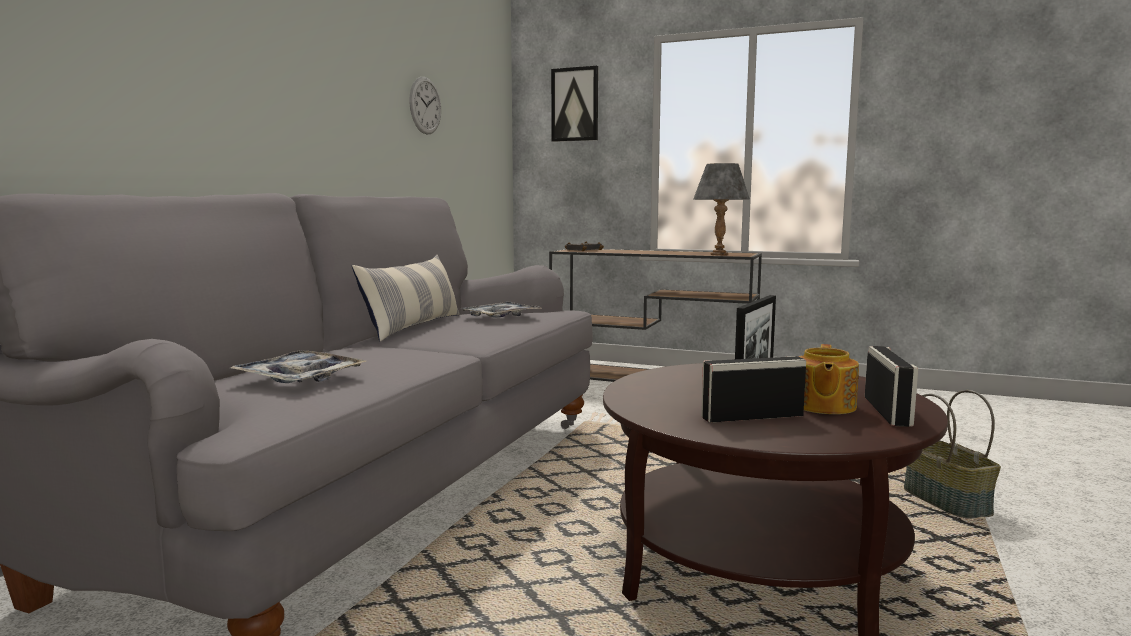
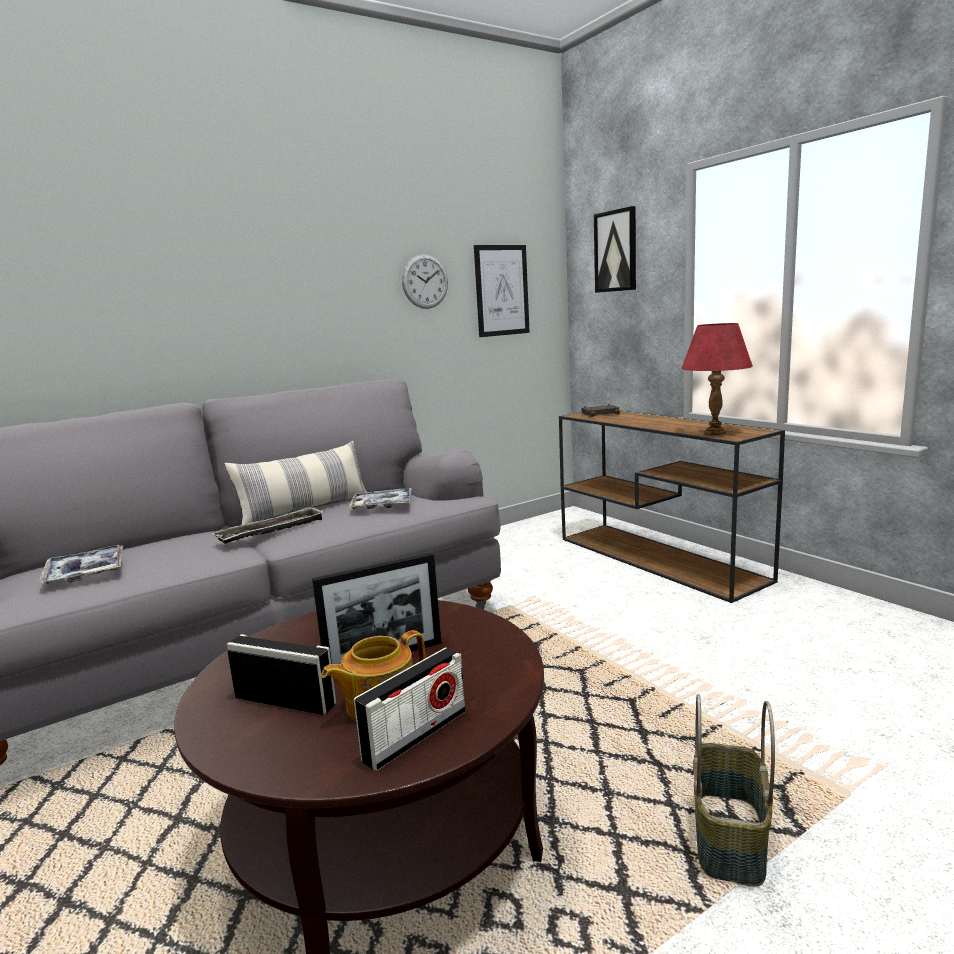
camera: 35 degrees right, 5 degrees up
(434, 337) = (272, 531): none -> tray
(474, 128) = (502, 290): none -> picture
(719, 254) = (715, 432): grey table lamp -> red table lamp

